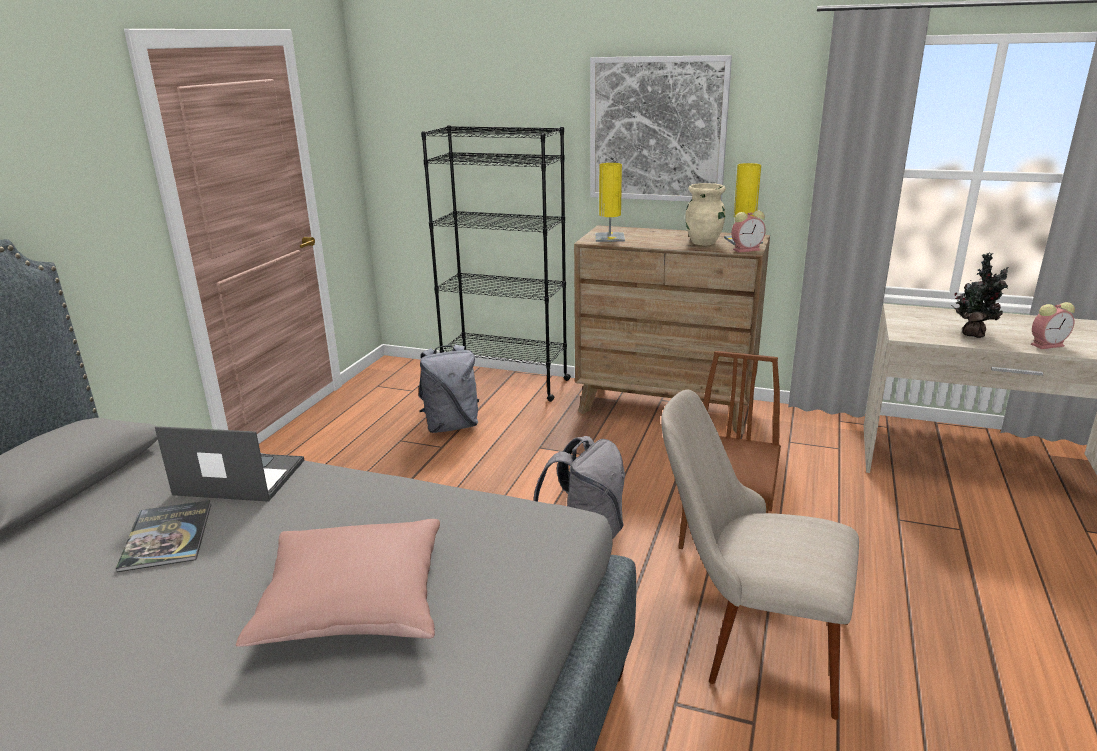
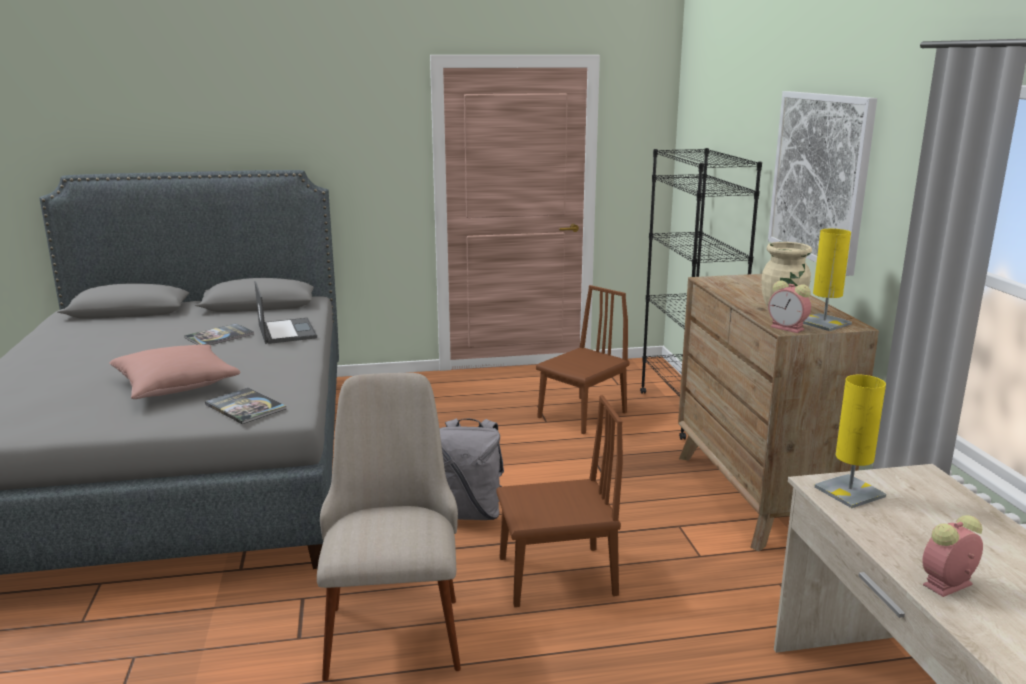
camera: 60 degrees right, 5 degrees down
(451, 426) = (582, 415): grey backpack -> brown chair
(513, 549) = (245, 407): none -> book
(609, 238) = (729, 283): yellow table lamp -> yellow table lamp (849, 492)
(973, 334) = (901, 527): potted plant -> none
(1048, 345) = (946, 585): alarm clock -> alarm clock turned 105 degrees clockwise

